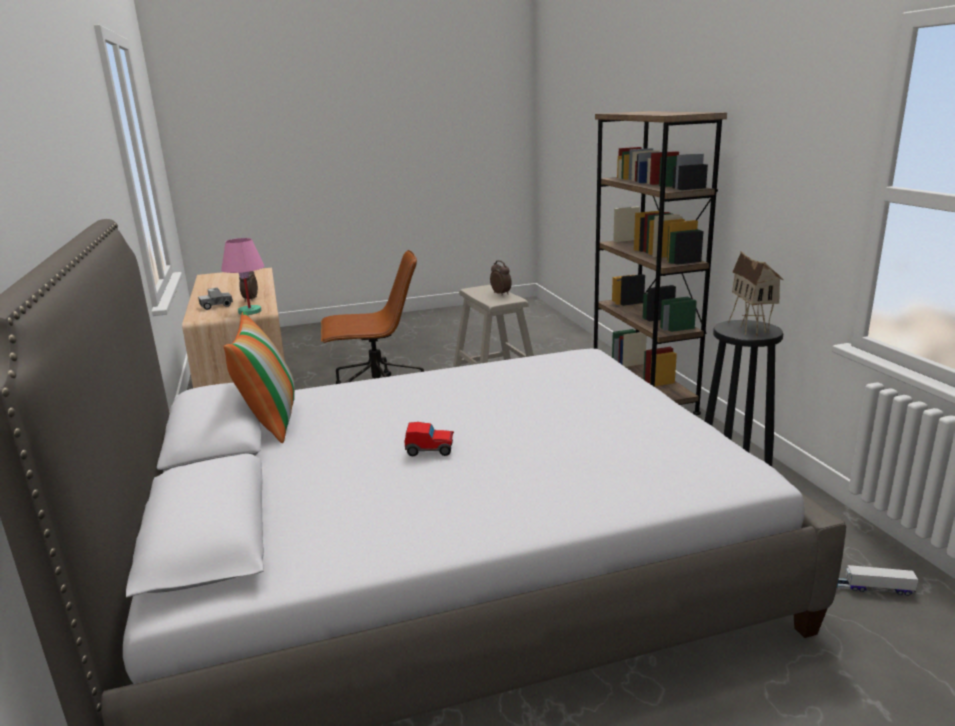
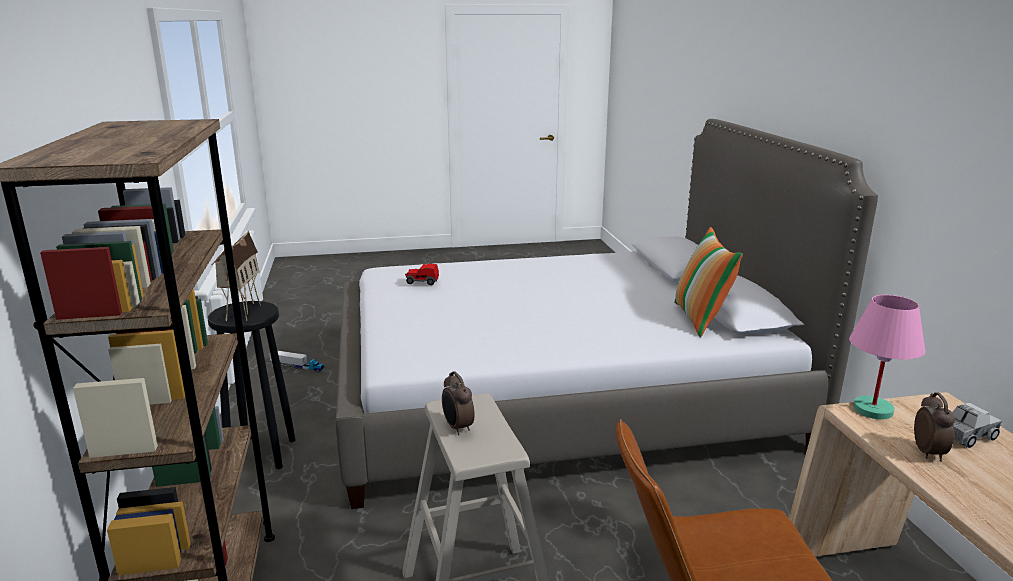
camera: 175 degrees left, 0 degrees up
(430, 450) = (565, 290): toy car -> toy car (422, 282)

